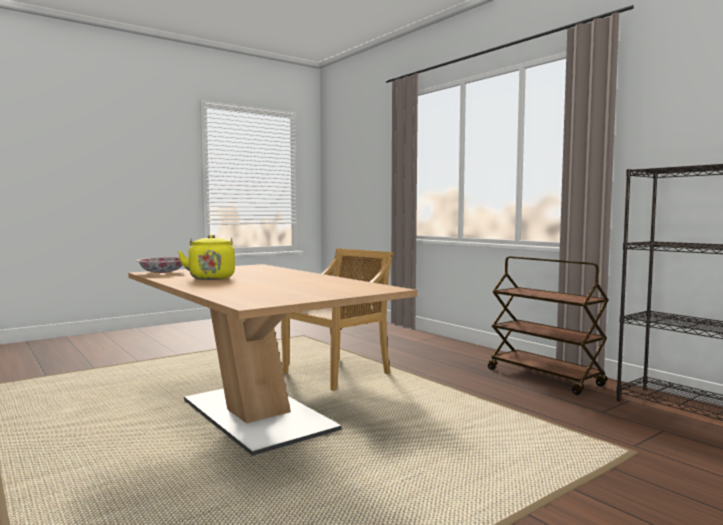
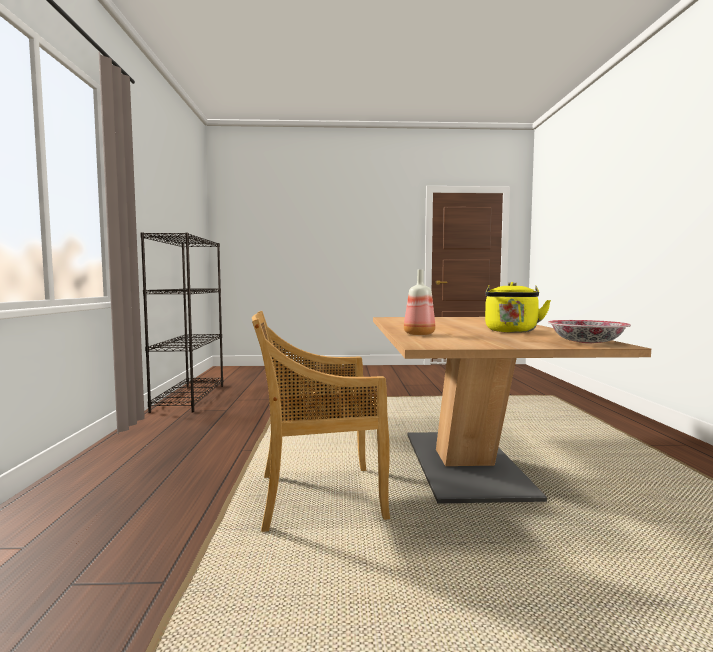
camera: 145 degrees left, 0 degrees up
(277, 270) = (419, 334): none -> bottle
(545, 377) = (160, 434): brown cart -> none

